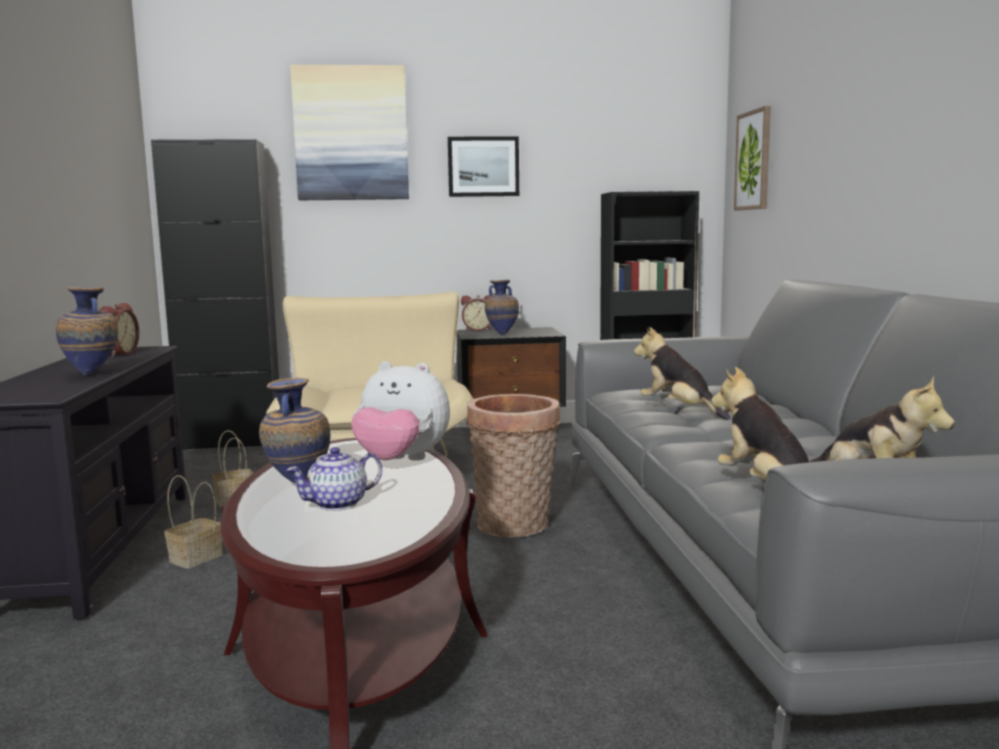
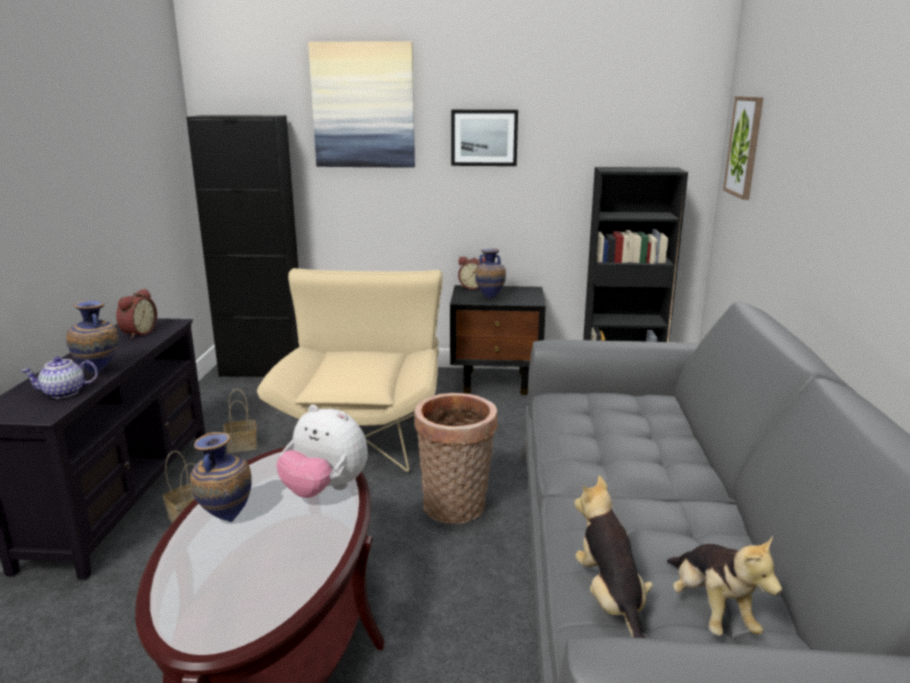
camera: 10 degrees right, 10 degrees up
(338, 504) = (245, 553): teapot -> teapot (65, 393)
(679, 410) = (598, 439): plush toy -> none

